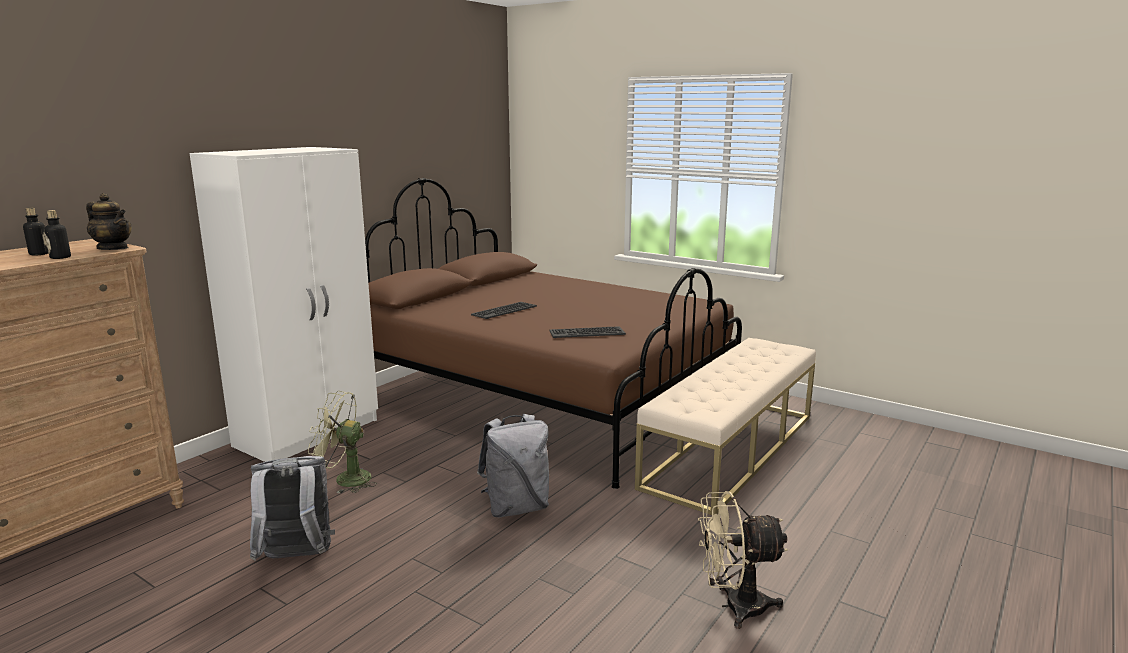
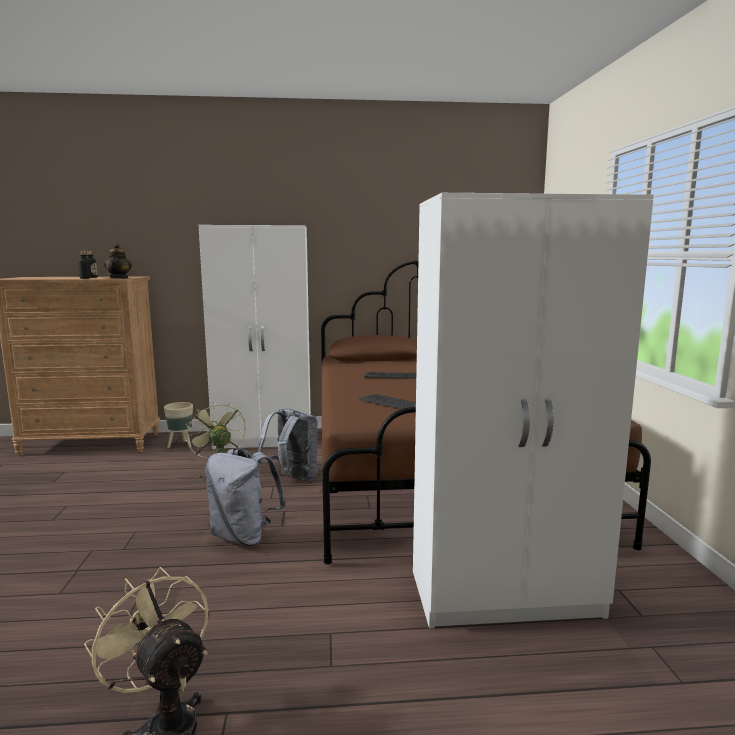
camera: 50 degrees right, 5 degrees down
(218, 478) = (181, 445): none -> beige planter
(296, 559) = (107, 500): grey backpack -> grey backpack (292, 479)
(731, 449) = (506, 595): beige bench -> white wardrobe

